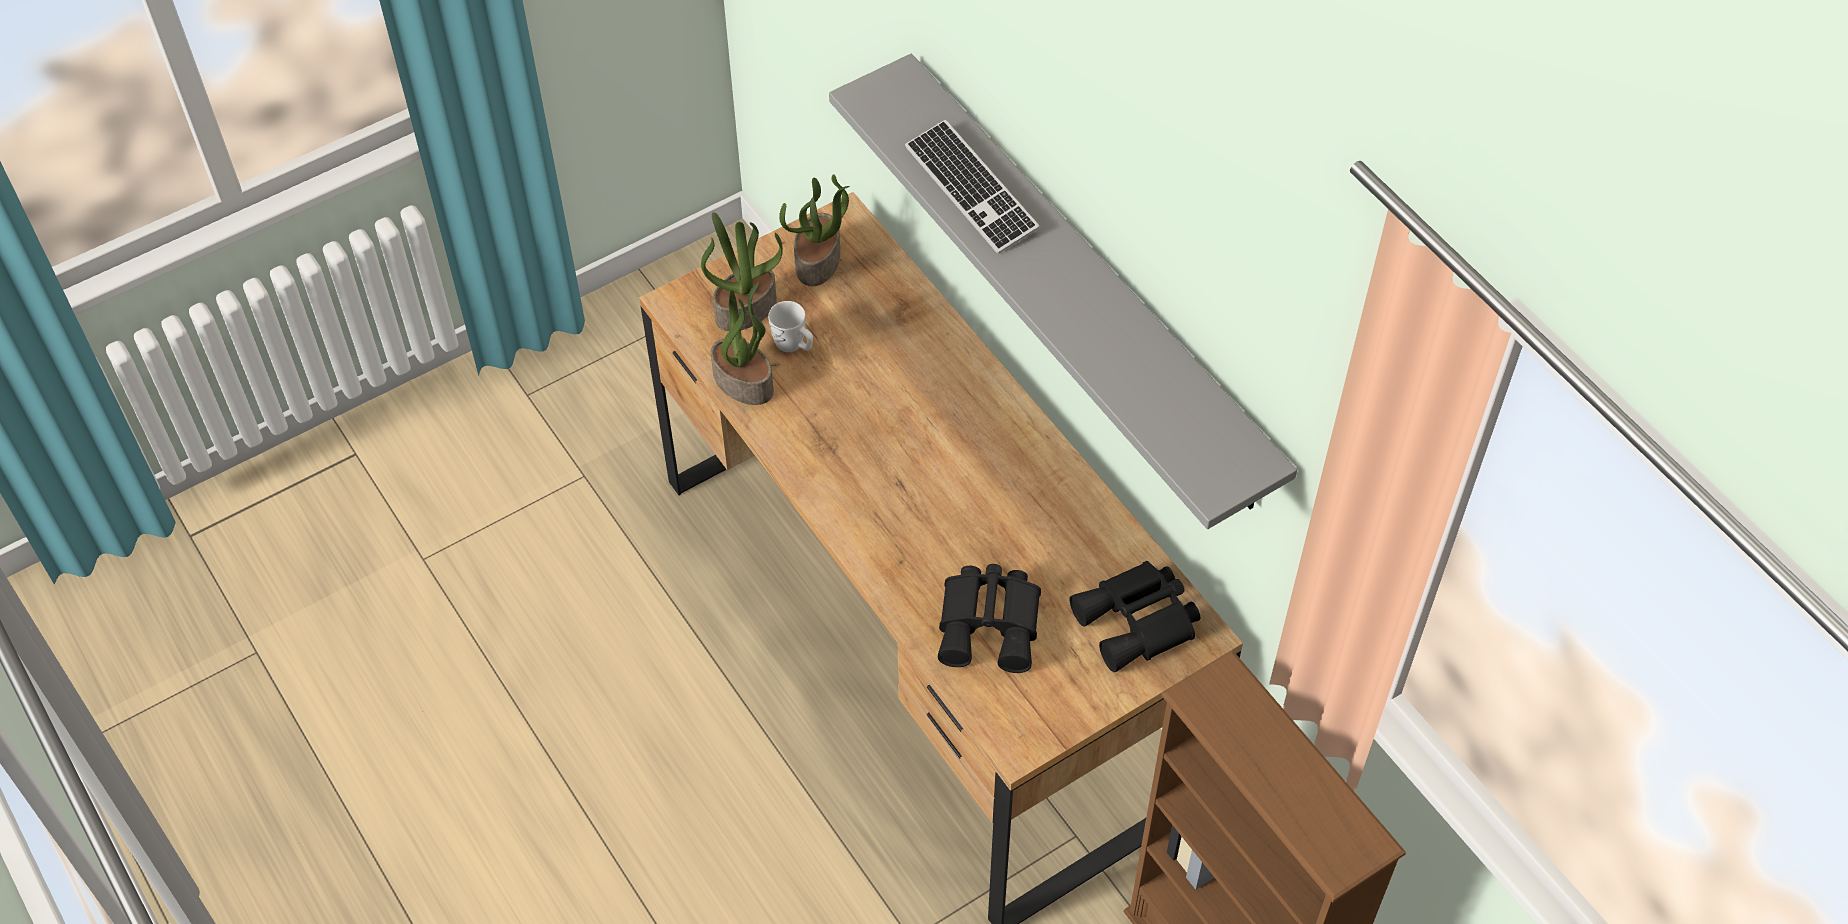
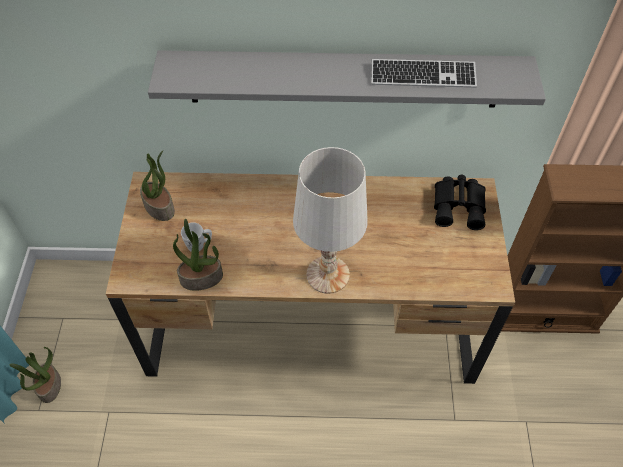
camera: 55 degrees left, 0 degrees up
(746, 308) = (158, 251): potted plant -> potted plant (49, 385)
(867, 521) = (327, 274): none -> white table lamp
(971, 189) = (269, 74): keyboard -> keyboard (423, 76)
(991, 624) = (422, 259): black binoculars -> none

